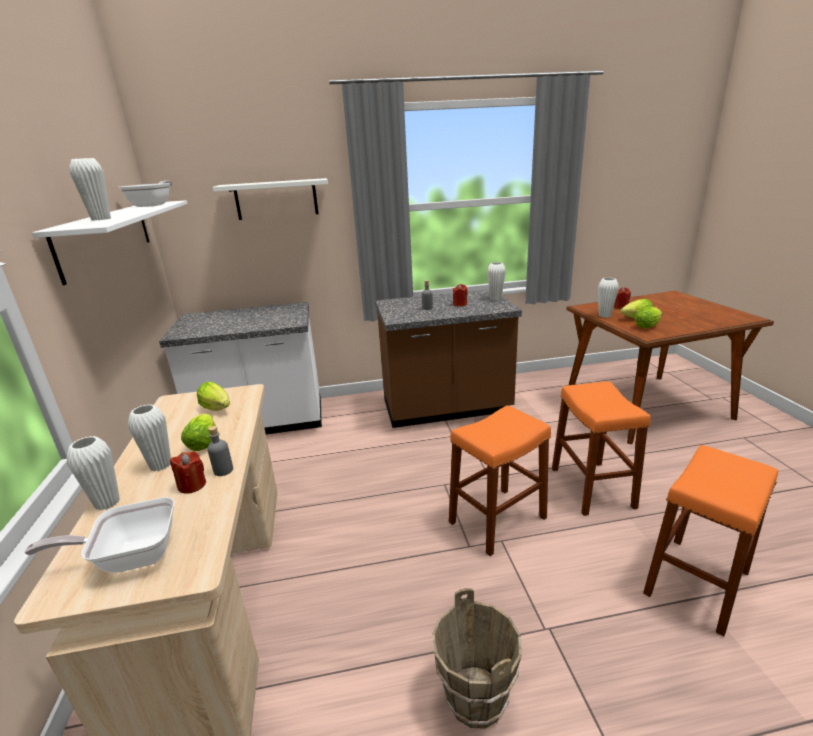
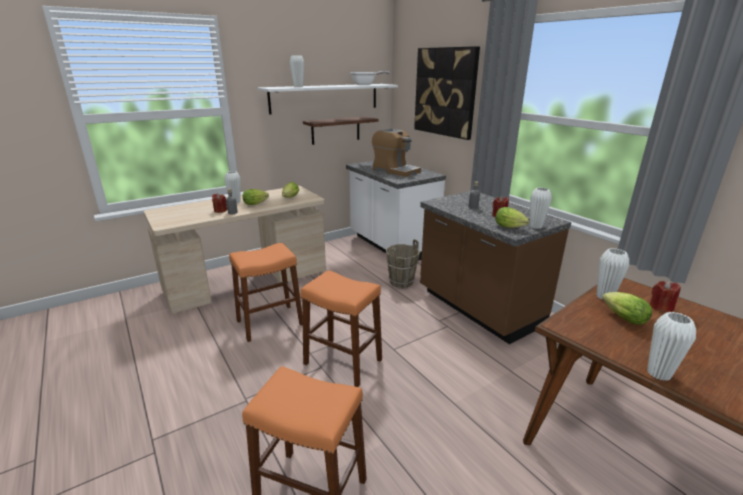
camera: 65 degrees right, 0 degrees up
(107, 503) = (207, 202): white vase -> white vase (658, 373)
(130, 556) = (173, 214): frying pan -> none
(131, 290) = (335, 130): none -> brown shelf
(248, 319) = (395, 170): none -> coffee machine
(276, 199) = (445, 92): white shelf -> picture
(475, 698) = (195, 376): brown bucket -> brown bucket (401, 282)
(592, 487) = (417, 413): orange stool -> orange stool (269, 322)
(648, 326) = (602, 327): lettuce -> lettuce (511, 227)

